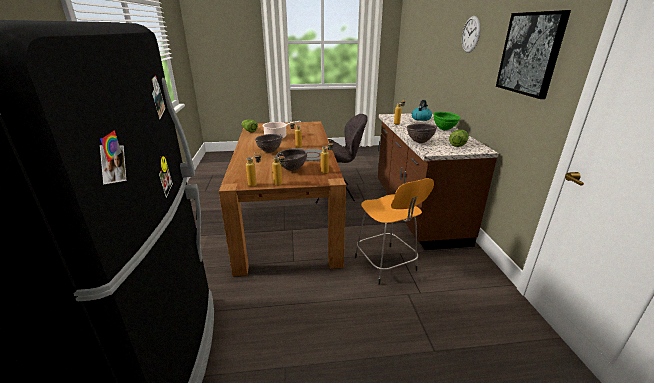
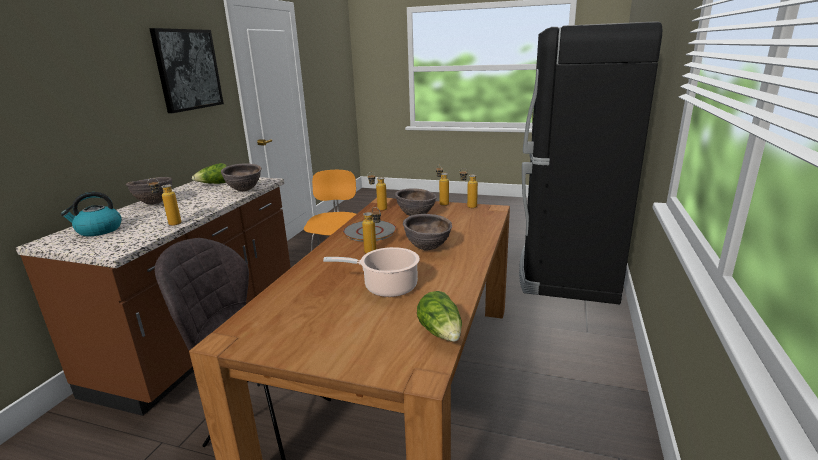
camera: 155 degrees left, 5 degrees down
(444, 129) = (155, 203): green bowl -> brown bowl
(470, 34) = (63, 58): wall clock -> none

